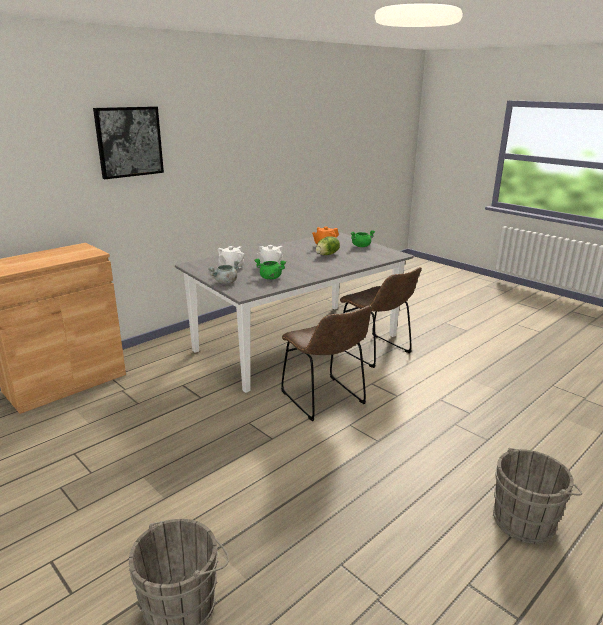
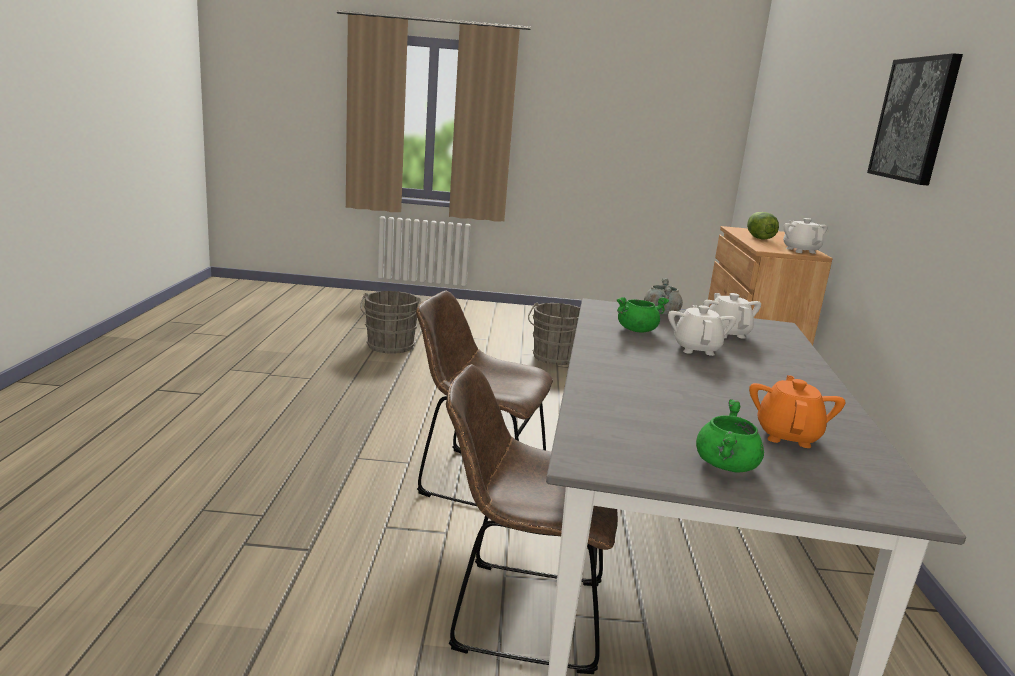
camera: 135 degrees right, 5 degrees down
(76, 248) = (800, 250): none -> white teapot
(327, 254) = (704, 404): lettuce -> lettuce (758, 238)
(526, 520) = (145, 442): grey bucket -> grey bucket (554, 358)

